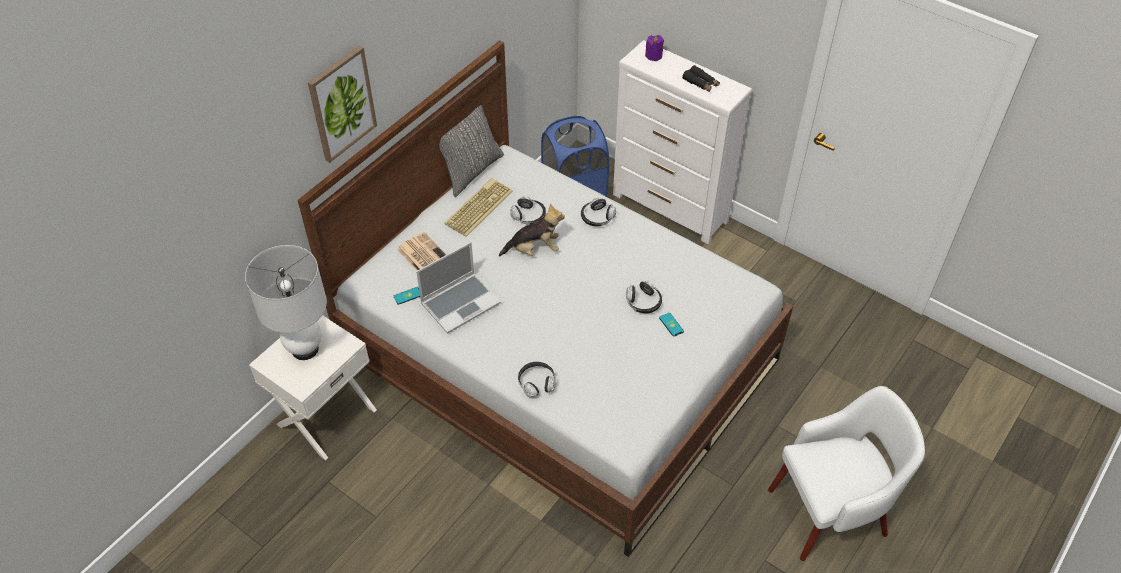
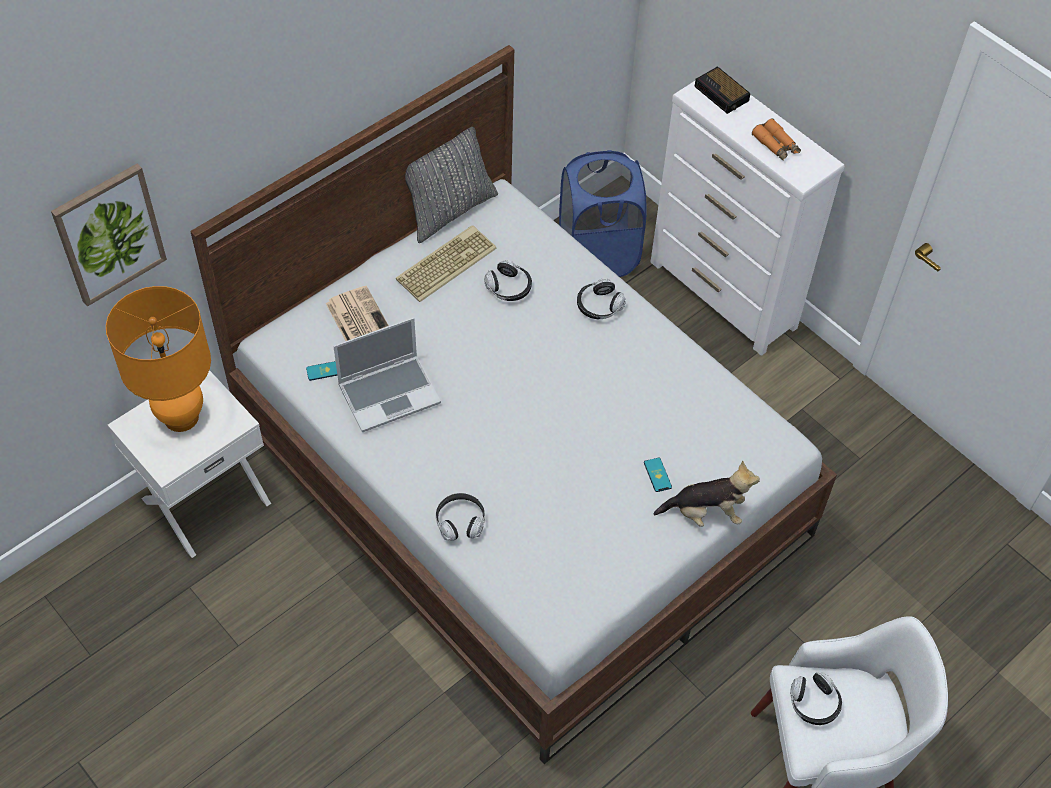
camera: 10 degrees right, 5 degrees up
(305, 349) = (181, 417): white table lamp -> orange table lamp
(341, 104) = (265, 114): picture -> picture (109, 234)
(534, 249) = (504, 336): plush toy -> plush toy (706, 513)
(643, 303) = (629, 437): headphones -> headphones (814, 703)
(654, 56) = (722, 94): purple candle -> alarm clock
(701, 83) = (776, 145): black binoculars -> orange binoculars

